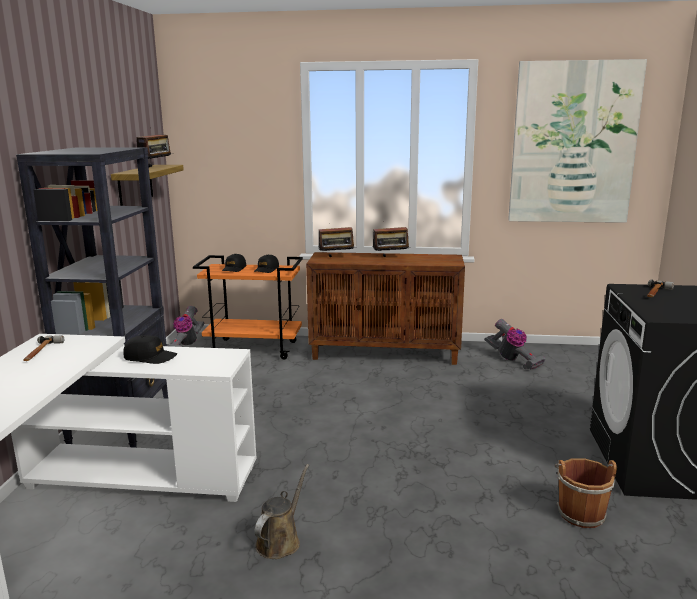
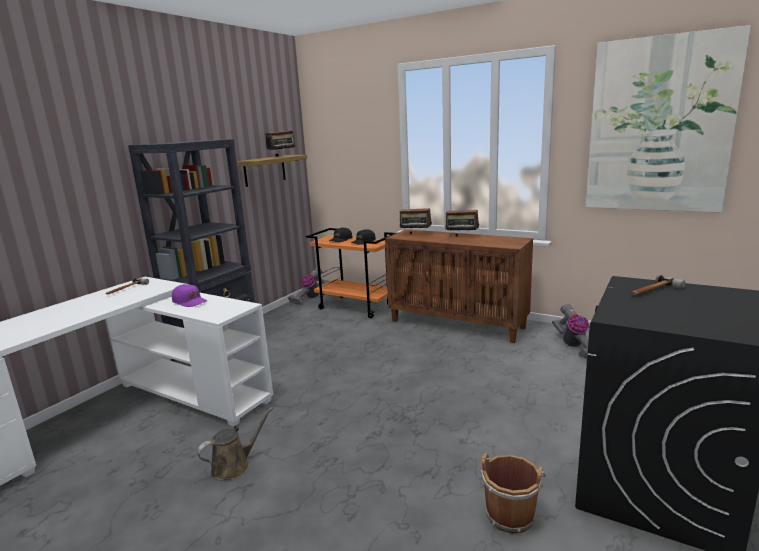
camera: 25 degrees right, 0 degrees up
(150, 357) = (190, 301): black cap -> purple cap

